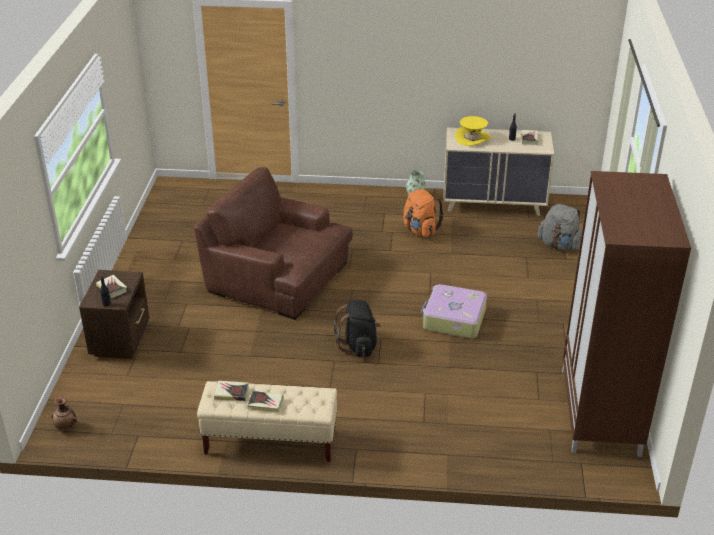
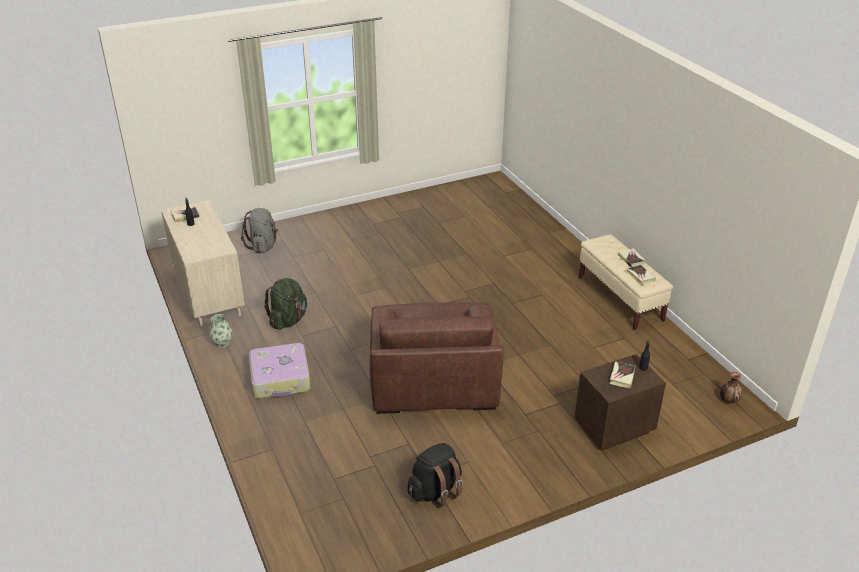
camera: 120 degrees left, 0 degrees up
(359, 346) = (484, 298): black backpack -> black backpack (435, 491)
(420, 230) = (288, 320): orange backpack -> green backpack
(453, 319) = (410, 267): suitcase -> suitcase (280, 378)
(472, 138) = (202, 244): yellow hat -> none
(600, 412) = (454, 195): brown wardrobe -> none

